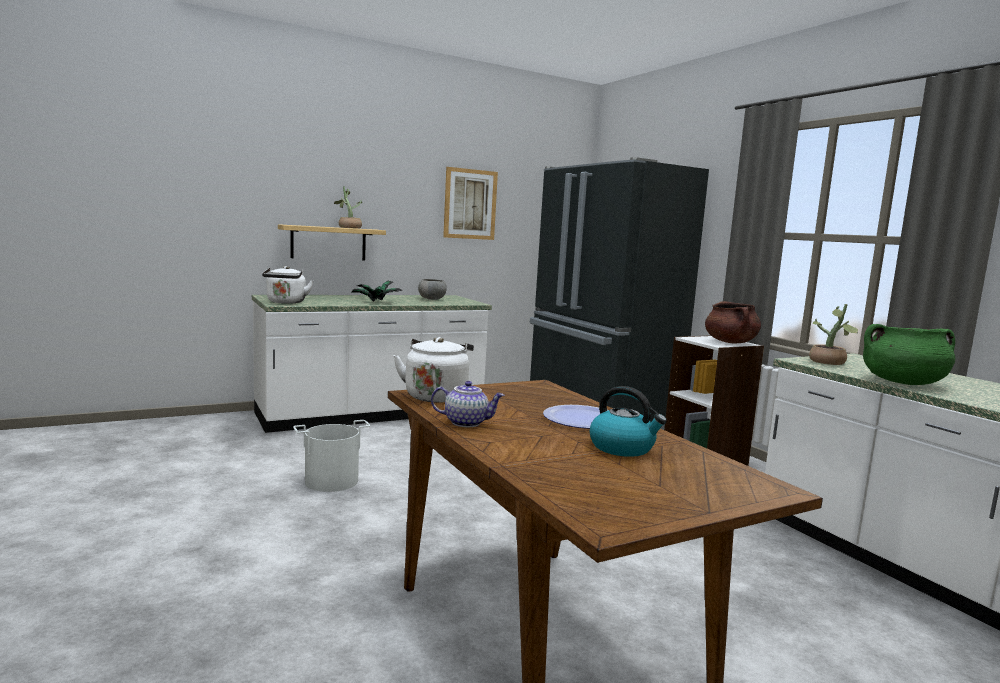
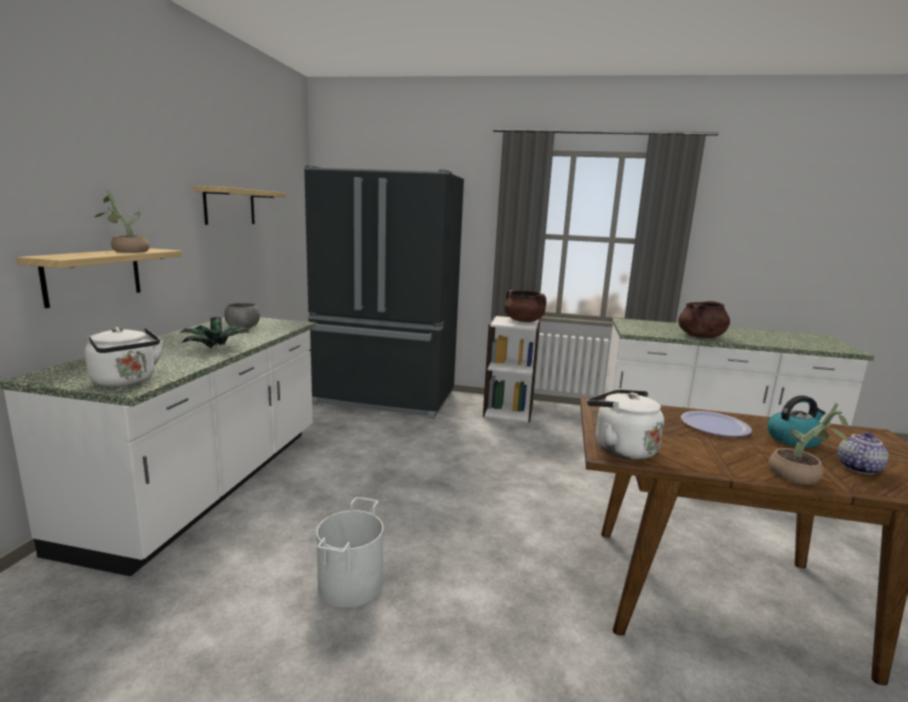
camera: 50 degrees left, 5 degrees up
(466, 422) = (719, 465): teapot -> teapot (857, 467)
(470, 204) = (230, 206): picture -> shelf
(829, 363) = (641, 329): potted plant -> potted plant (800, 477)
(902, 382) = (700, 336): green cooking pot -> brown cooking pot

